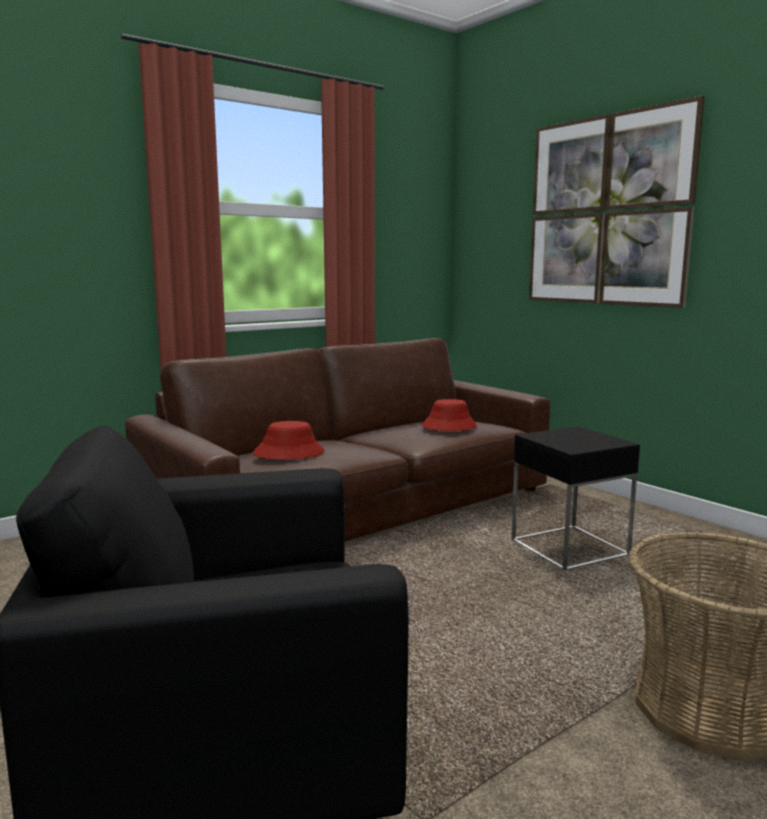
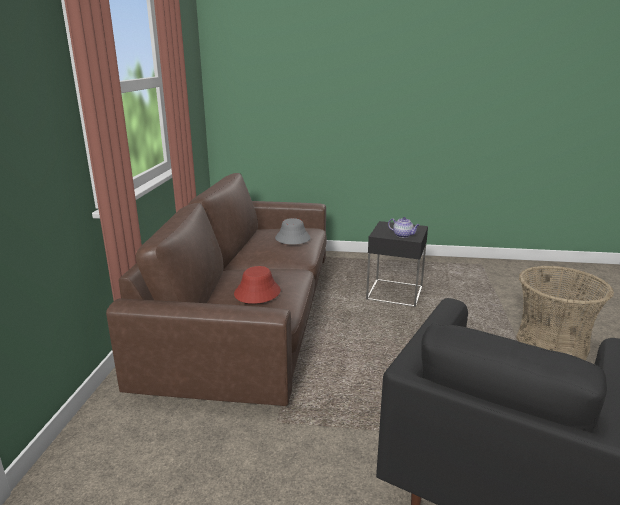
camera: 45 degrees left, 10 degrees up
(449, 426) = (292, 238): red hat -> grey hat
(566, 443) = (403, 235): none -> teapot
(607, 211) = (344, 77): picture -> none

